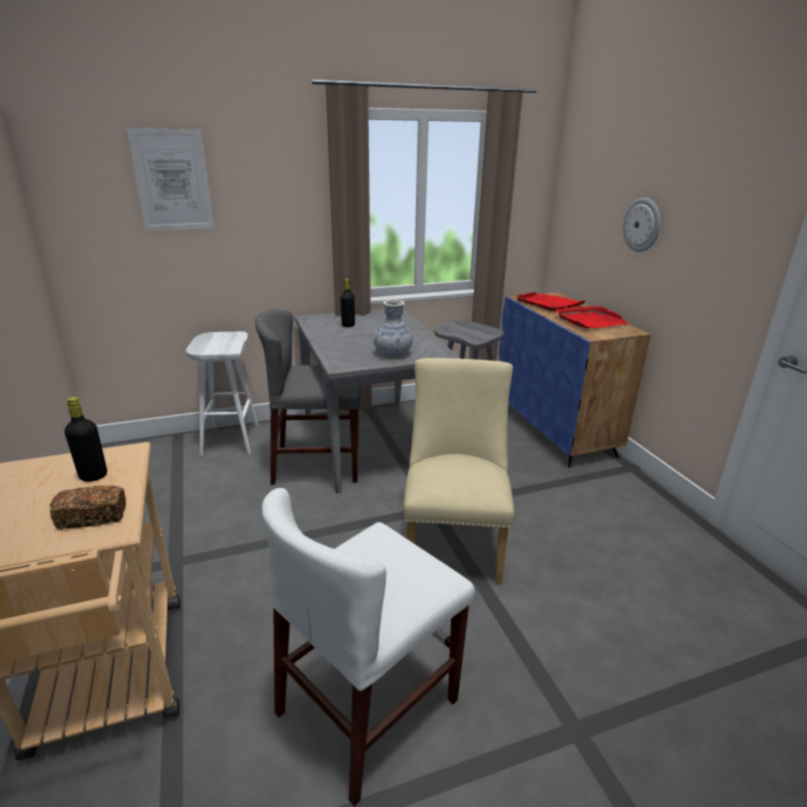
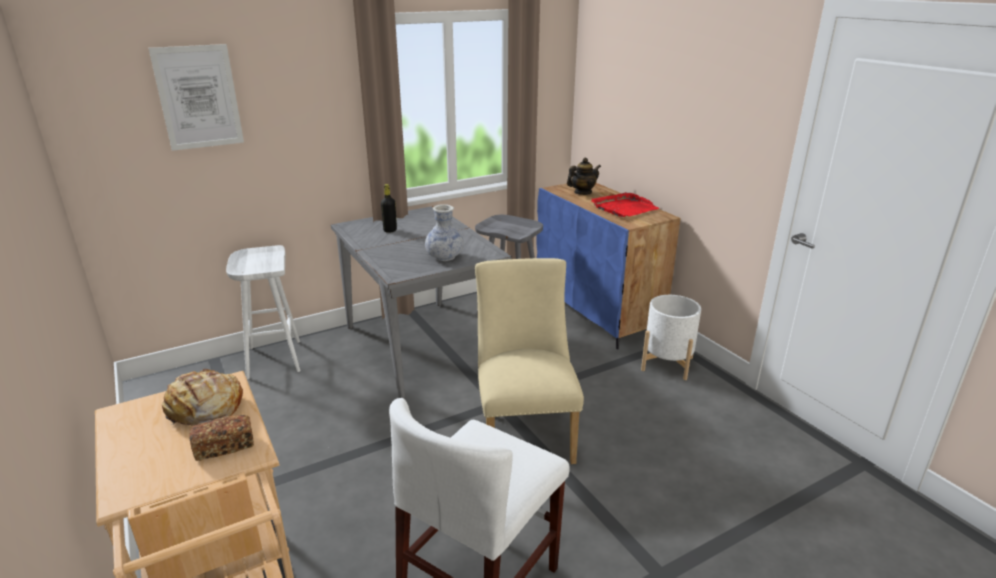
camera: 10 degrees left, 0 degrees up
(93, 476) = (204, 409): black bottle -> bread
(317, 463) = (373, 373): grey chair -> none
(549, 303) = (582, 192): red tray -> teapot
(621, 489) = (667, 364): none -> white planter
(642, 225) = (664, 117): wall clock -> none

